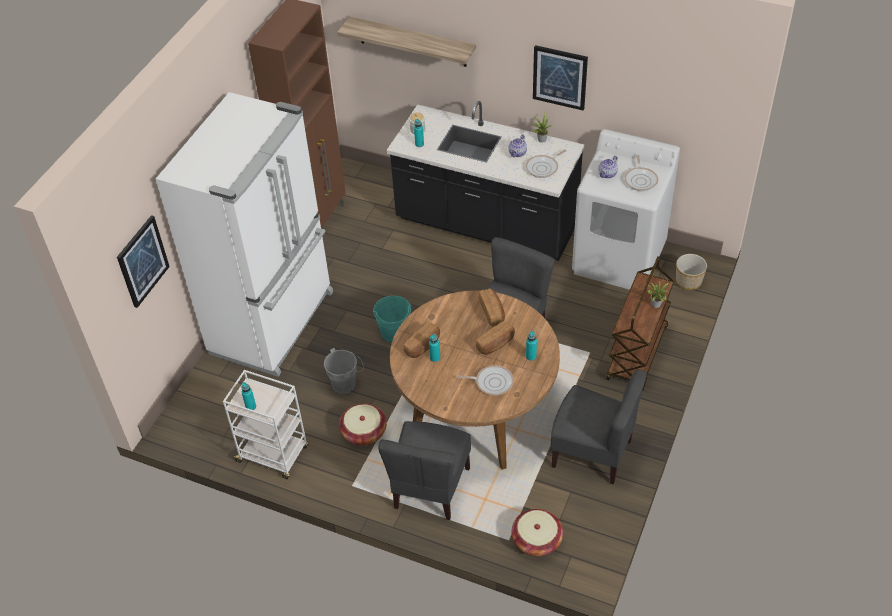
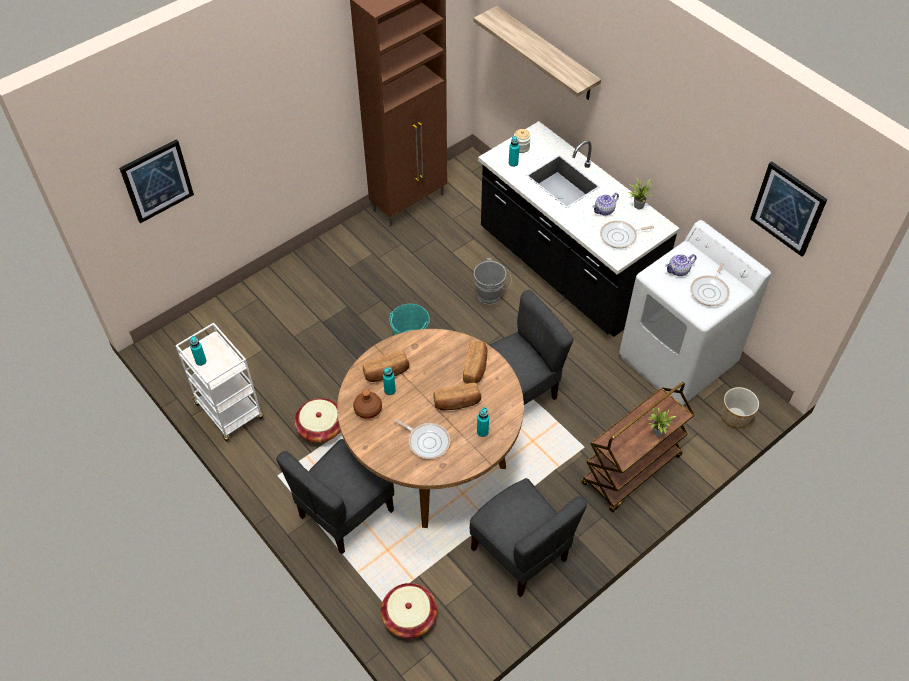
camera: 25 degrees right, 5 degrees up
(274, 323) = (310, 284): white fridge -> none
(346, 383) = (336, 372): grey bucket -> grey bucket (491, 295)
(427, 379) = (368, 409): none -> brown bottle
(560, 77) = (672, 147): picture -> picture (788, 208)

